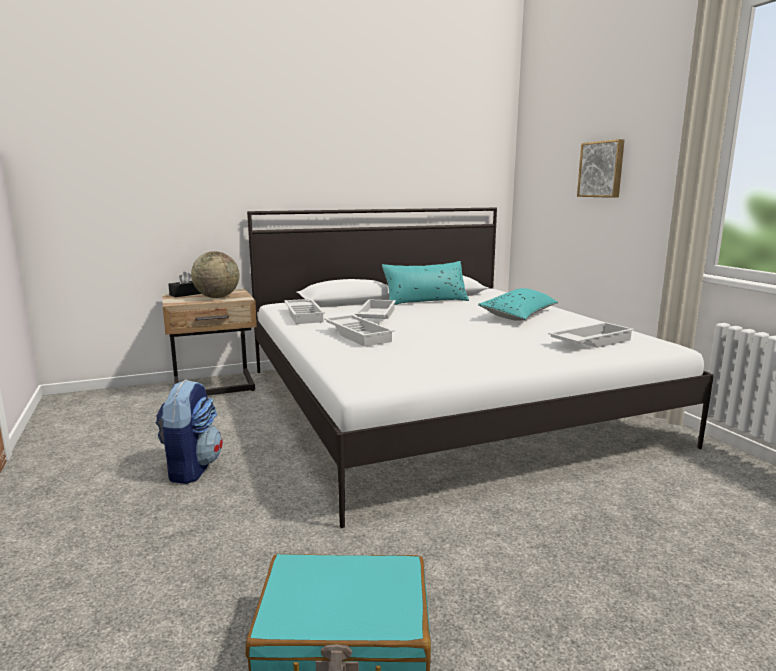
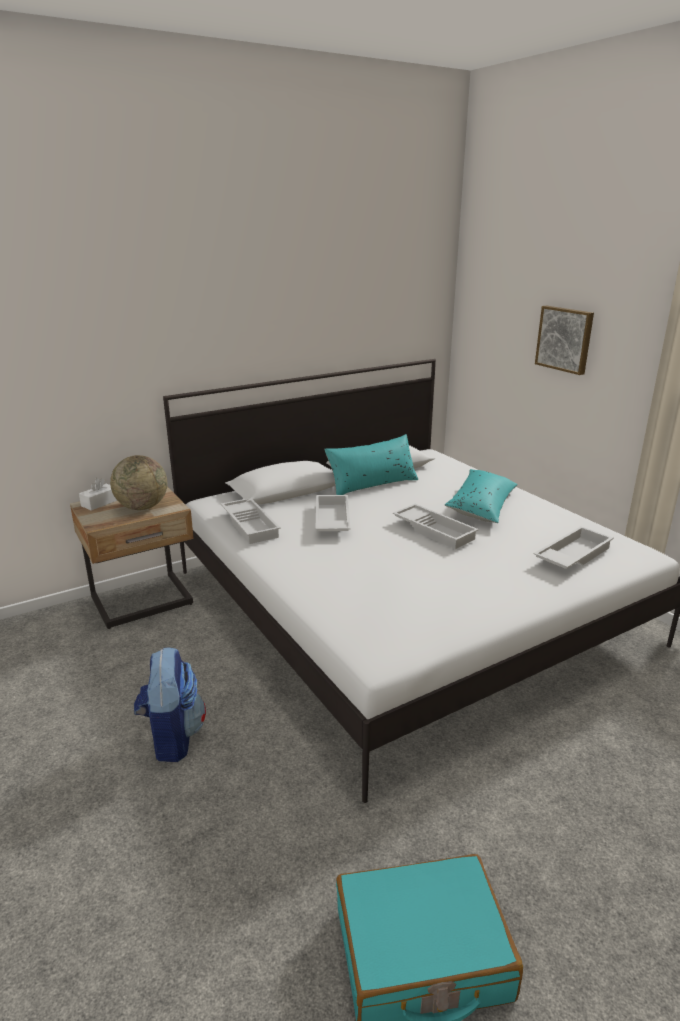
camera: 10 degrees left, 10 degrees up
(185, 294) = (100, 503): black tissue box -> white tissue box
(359, 335) = (332, 563): white tray -> white tray (435, 530)

